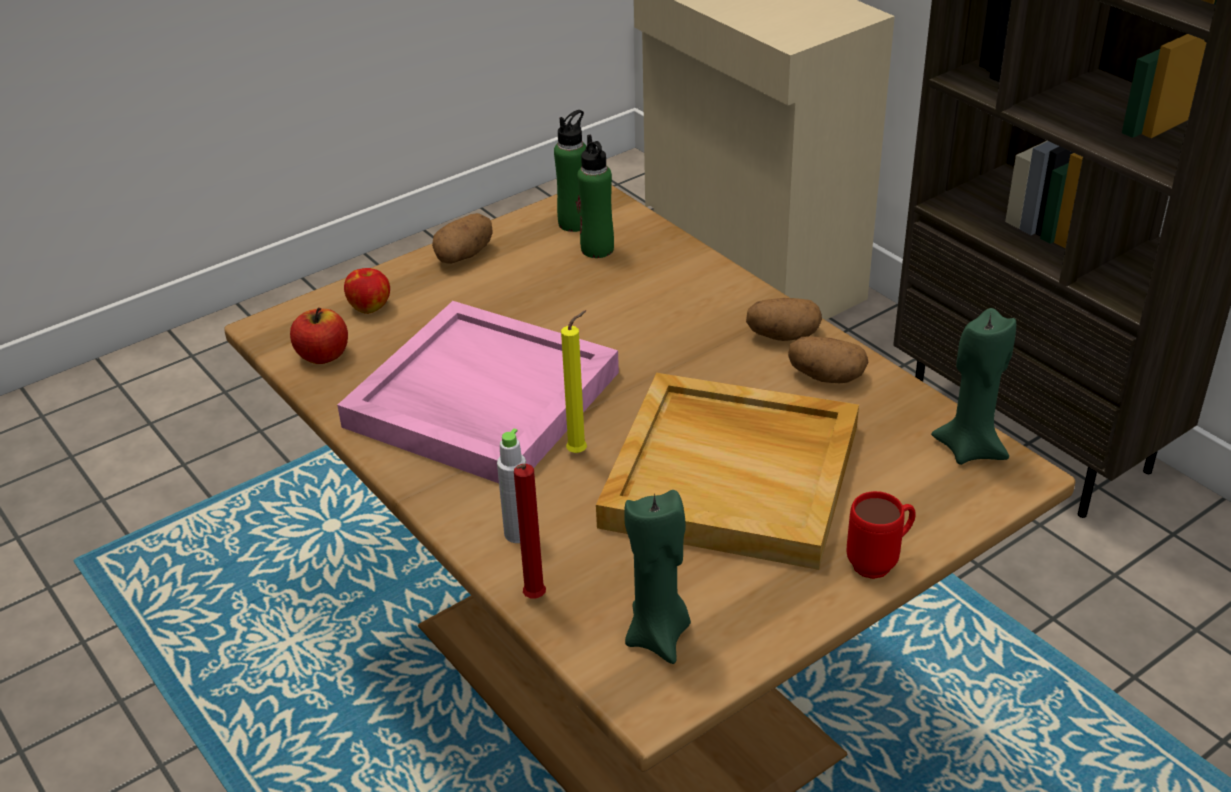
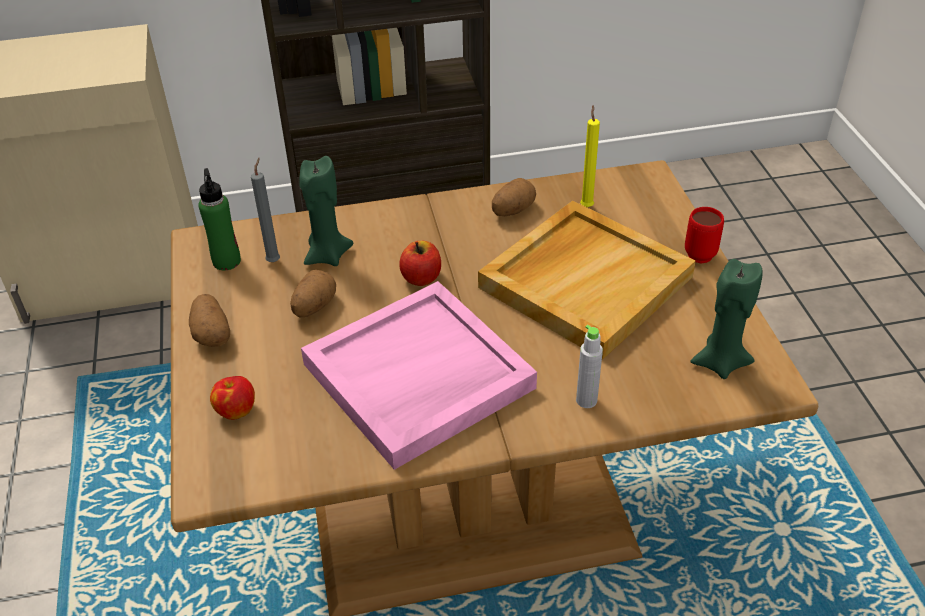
camera: 65 degrees left, 5 degrees up
(323, 355) = (282, 458): apple -> apple (421, 278)
(533, 600) = (659, 412): red candle -> none
(580, 452) = (516, 343): yellow candle -> yellow candle (586, 206)
(597, 249) = (274, 260): green bottle -> grey candle
(783, 336) = (456, 212): potato -> potato (314, 306)
(970, 448) = (618, 183): green candle -> green candle (327, 255)

